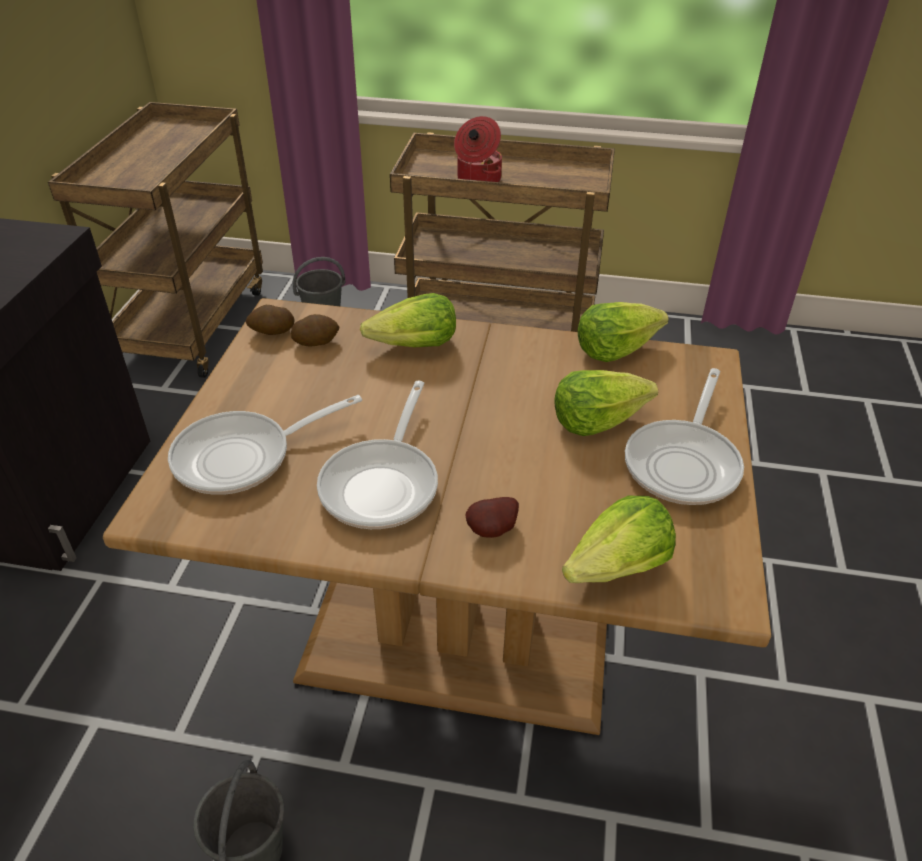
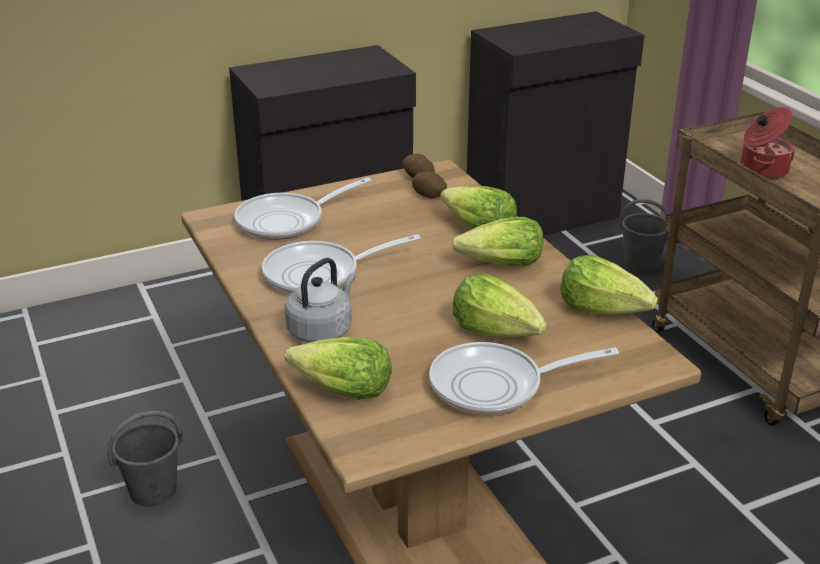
camera: 55 degrees right, 10 degrees down
(192, 324) = (544, 216): brown cart -> black cabinet
(243, 457) = (287, 221): frying pan -> frying pan turned 60 degrees counterclockwise
(492, 363) = (501, 265): none -> lettuce
(494, 531) = (322, 330): potato -> grey kettle

